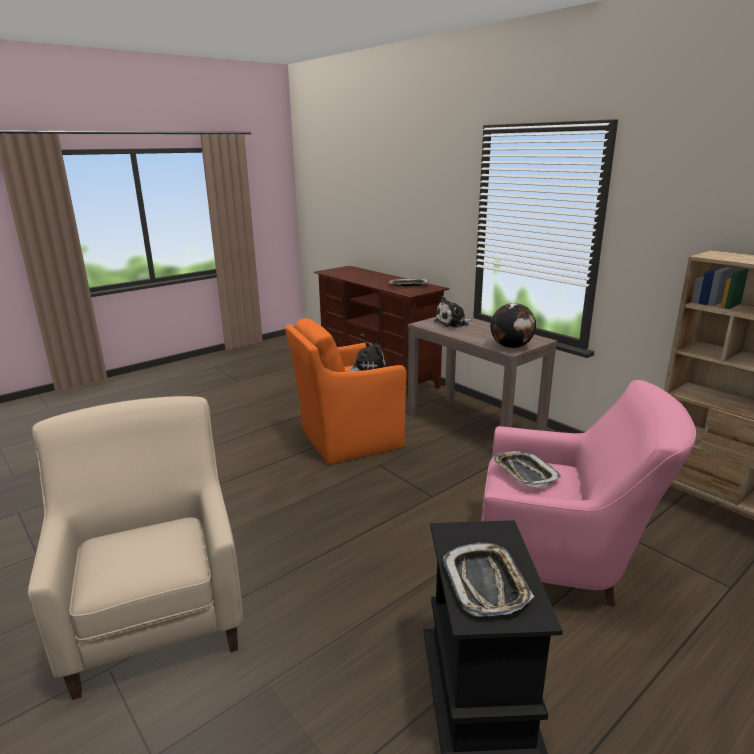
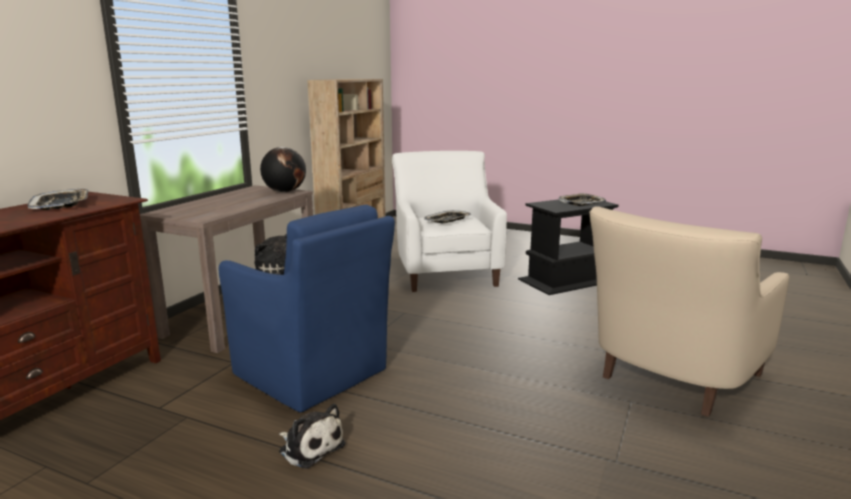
camera: 115 degrees left, 5 degrees down
(348, 439) = (312, 374): orange armchair -> blue armchair
(453, 323) = (198, 210): plush toy -> plush toy (310, 447)
(563, 562) = (445, 272): pink armchair -> white armchair

